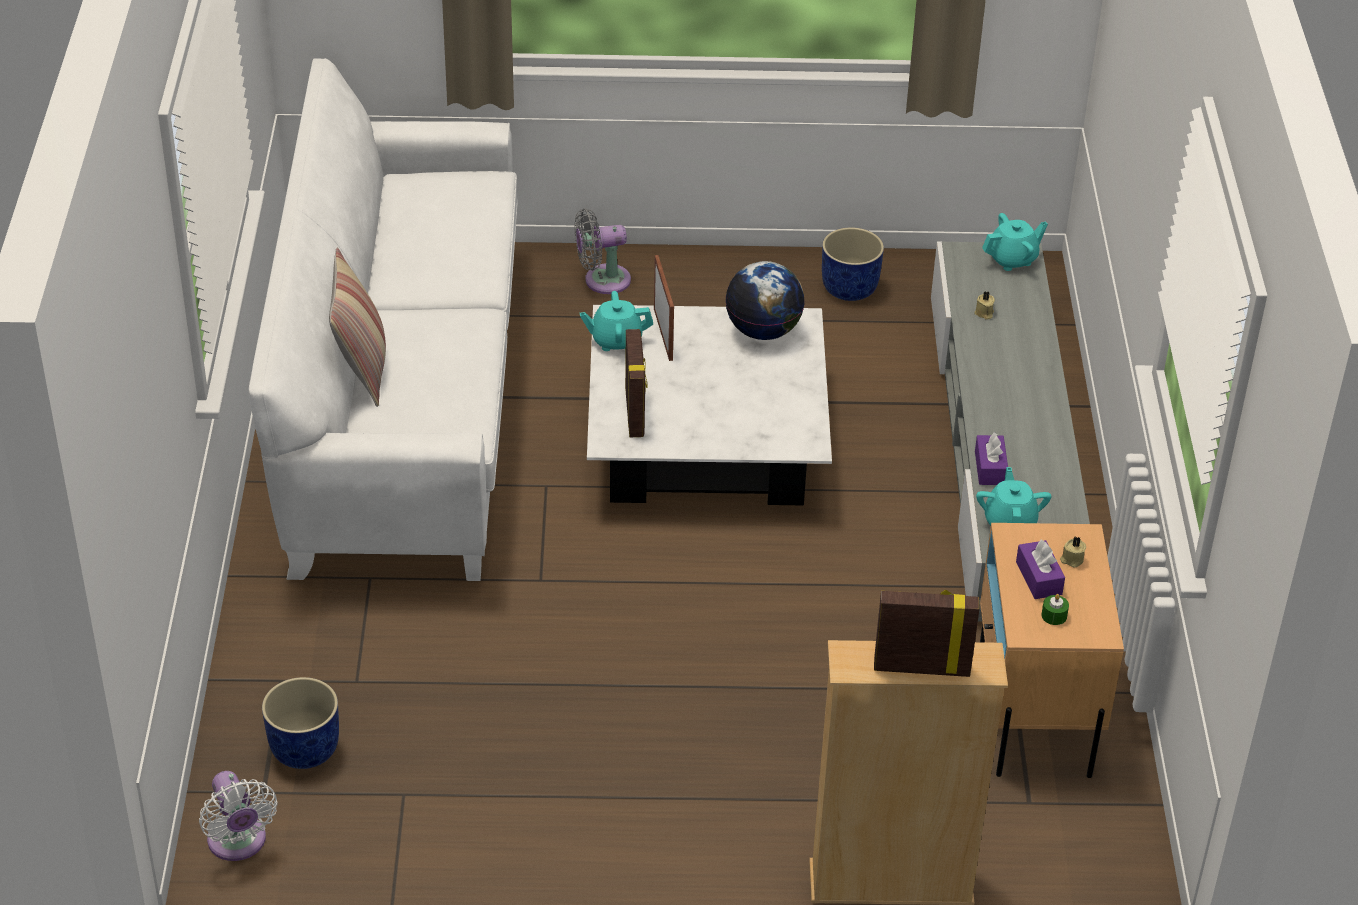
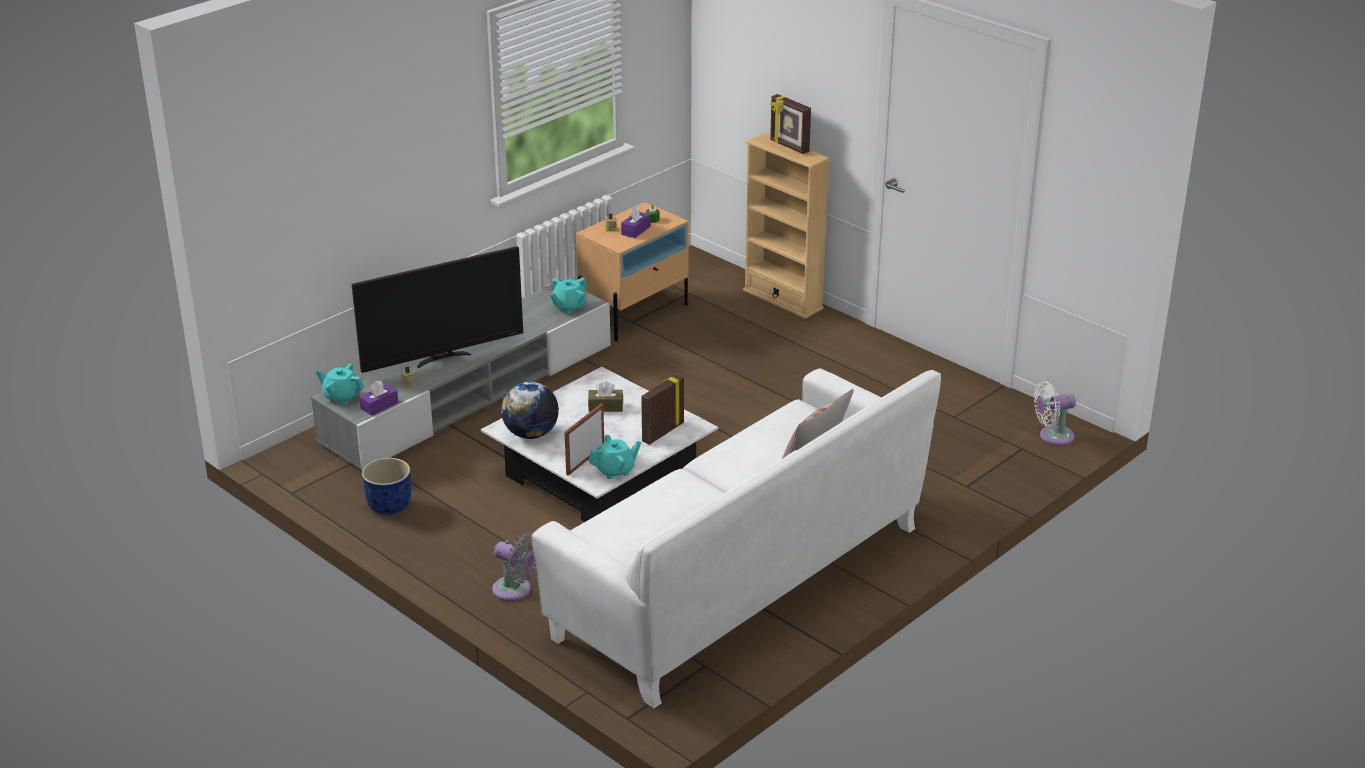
camera: 135 degrees left, 10 degrees down
(238, 843) = (1053, 436): white fan -> white fan turned 120 degrees counterclockwise
(303, 748) = (984, 455): blue planter -> none
(616, 340) = (615, 470): turquoise teapot -> turquoise teapot turned 60 degrees counterclockwise
(741, 408) = (605, 407): none -> brown tissue box
(990, 468) = (537, 327): purple tissue box -> purple tissue box (379, 406)
(1008, 362) = (442, 358): none -> television

